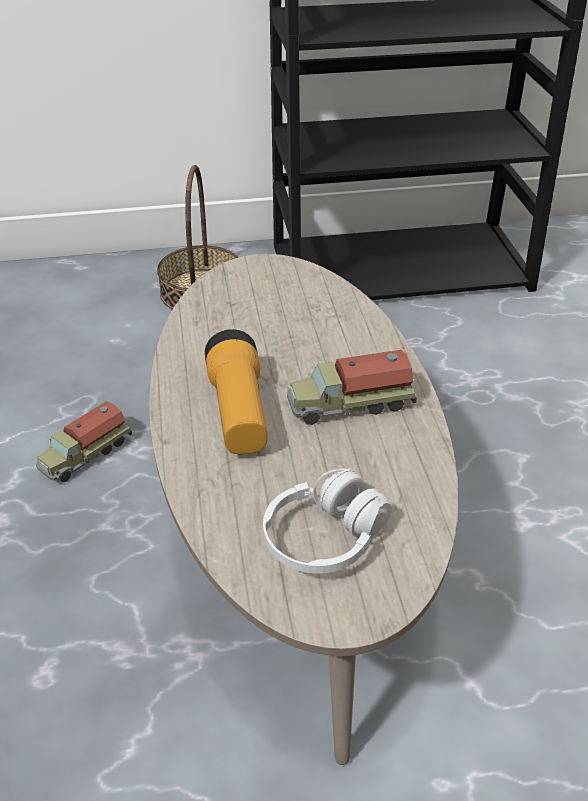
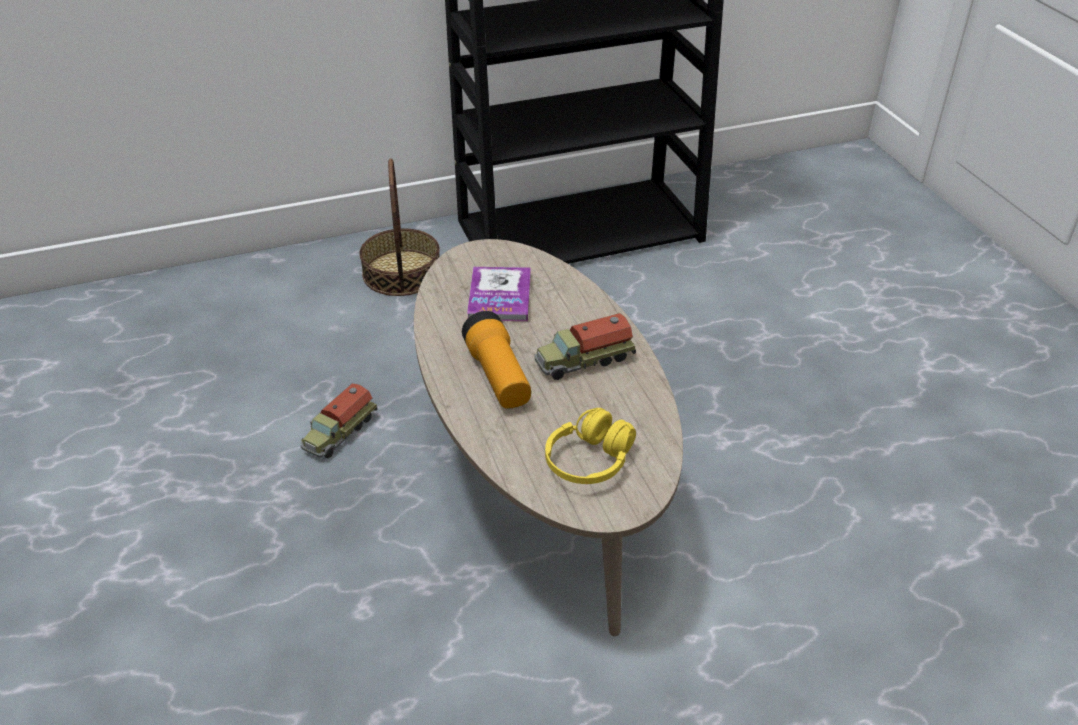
camera: 10 degrees left, 0 degrees up
(268, 317) = (499, 296): none -> book
(324, 538) = (589, 461): white headphones -> yellow headphones

